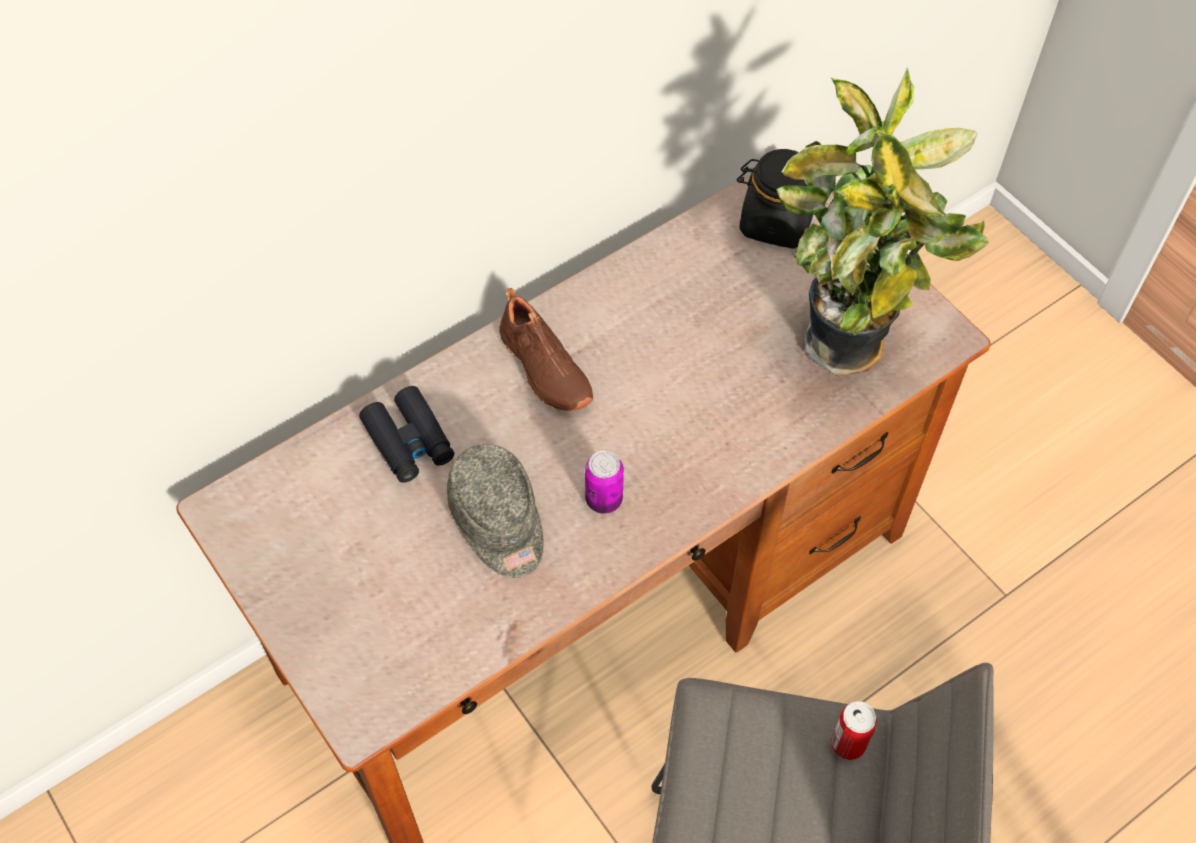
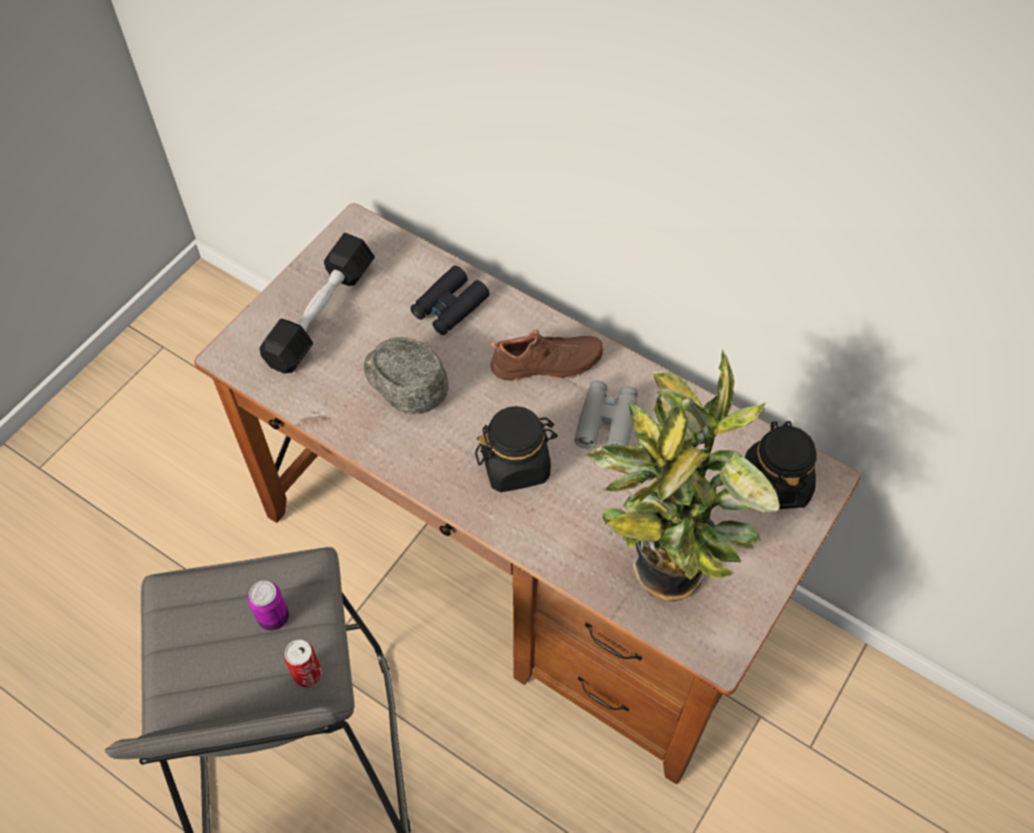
camera: 70 degrees right, 0 degrees up
(348, 589) = (321, 314): none -> black dumbbell
(499, 522) = (404, 382): grey cap -> grey cap turned 90 degrees clockwise
(542, 369) = (547, 365): brown shoe -> brown shoe turned 135 degrees counterclockwise
(604, 499) = (448, 441): can -> can (273, 617)
(643, 338) = (606, 422): none -> grey binoculars
(664, 441) = (516, 464): none -> black jar

